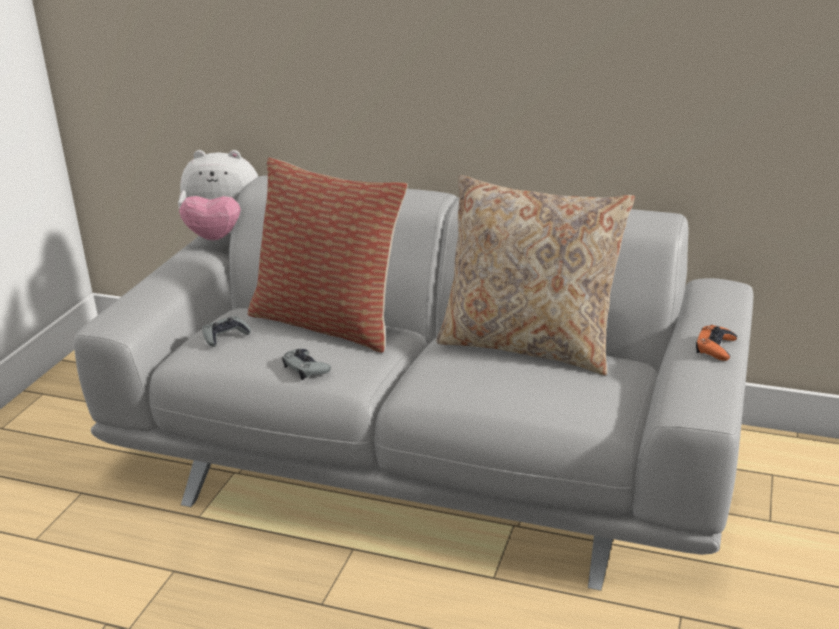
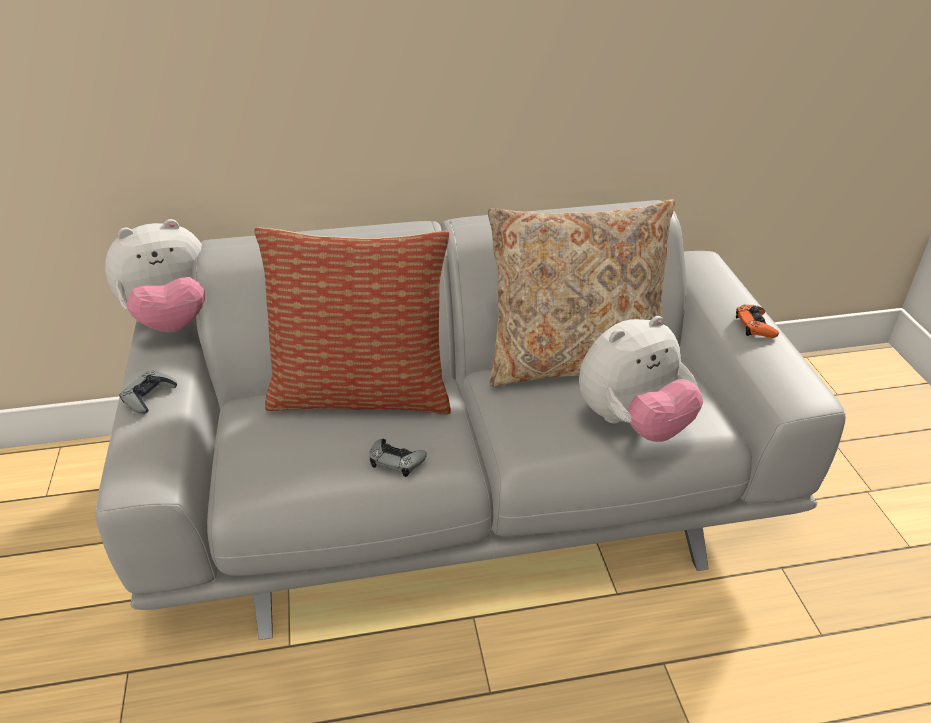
camera: 30 degrees left, 10 degrees up
(225, 336) = (269, 447): grey game controller -> grey game controller (149, 396)
(528, 396) = (633, 423): none -> plush toy

